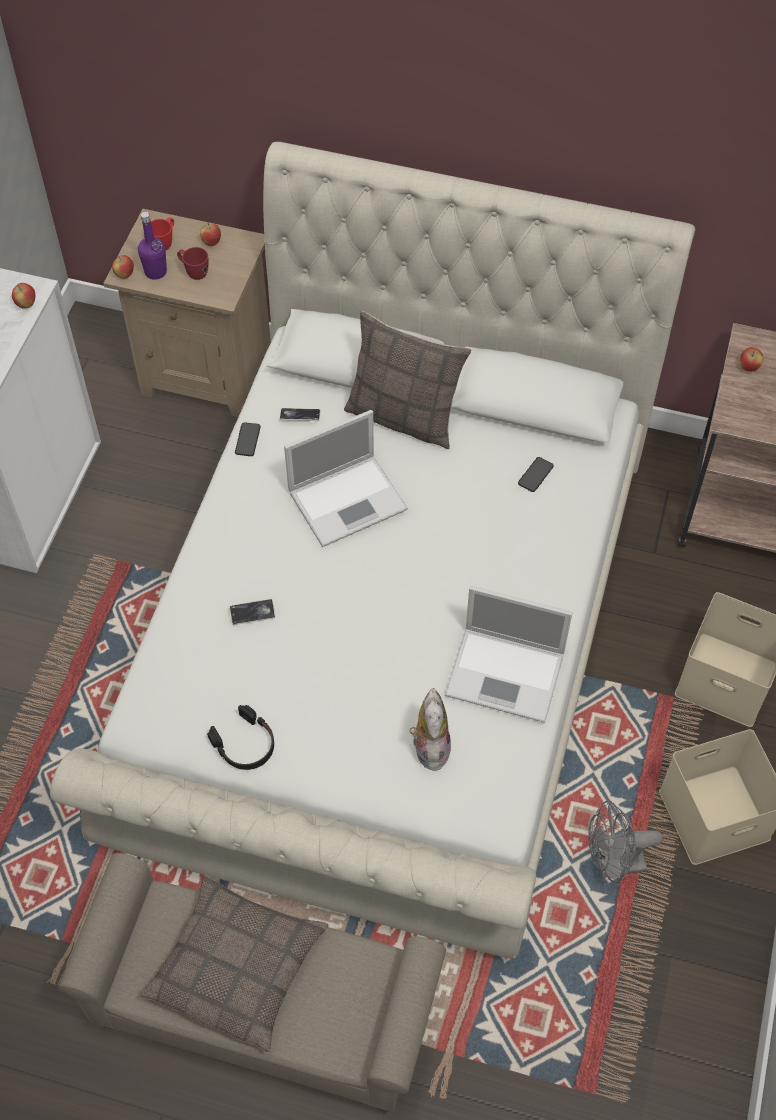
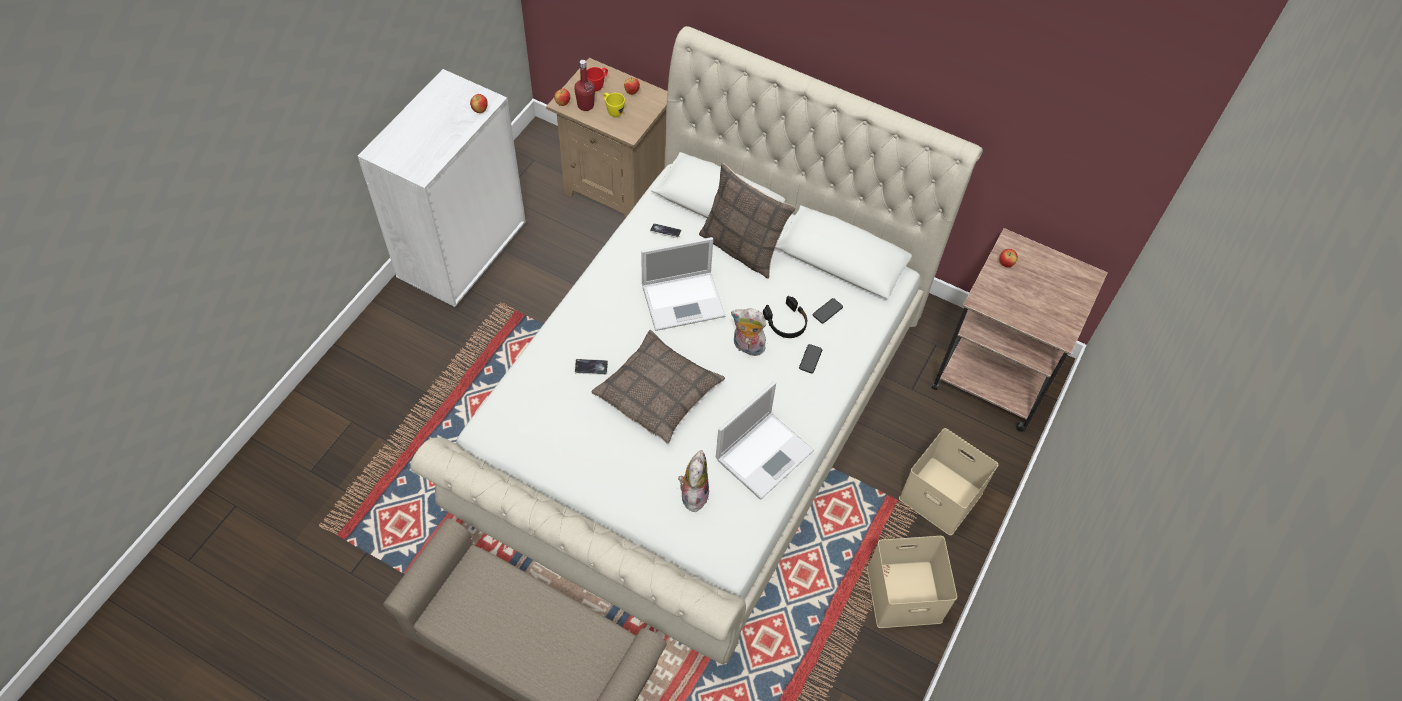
camera: 10 degrees right, 0 degrees up
(155, 272) = (585, 105): purple bottle -> red bottle
(194, 272) = (613, 111): red mug -> yellow mug
(237, 966) = (515, 620): pillow -> pillow (658, 392)
(245, 744) = (560, 461): black headphones -> black headphones (786, 322)
(247, 440) = (622, 241): phone -> phone (810, 359)
(446, 543) = (747, 347): none -> plush toy
(507, 674) = (765, 453): laptop -> laptop turned 75 degrees counterclockwise
(613, 864) = (817, 613): grey fan -> none

